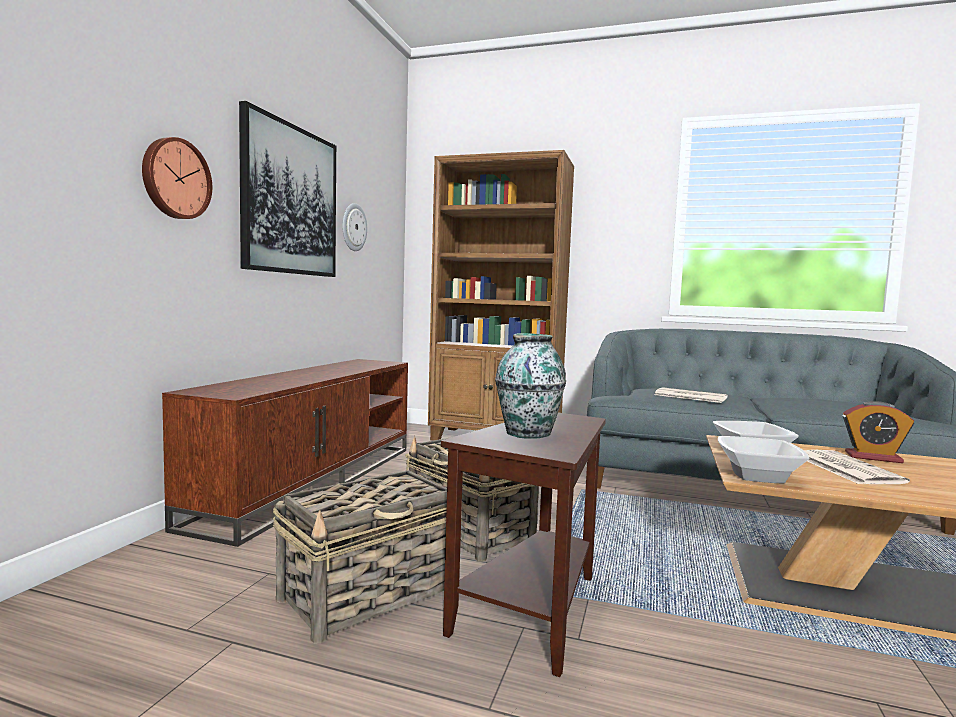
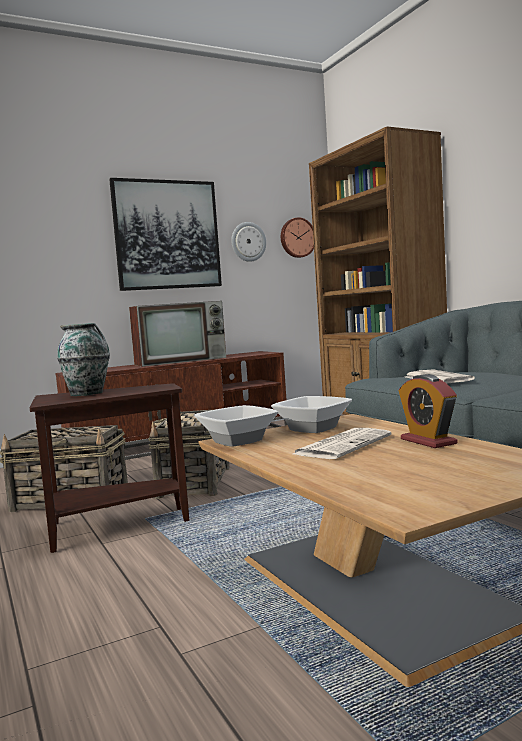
camera: 45 degrees right, 0 degrees up
(175, 179) = (59, 242): wall clock -> wall clock (297, 238)
(320, 372) = (182, 361): none -> television

